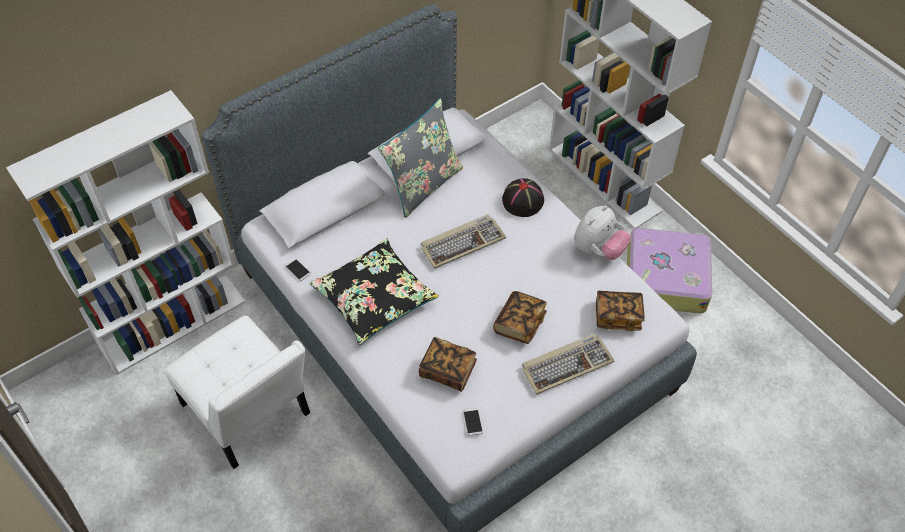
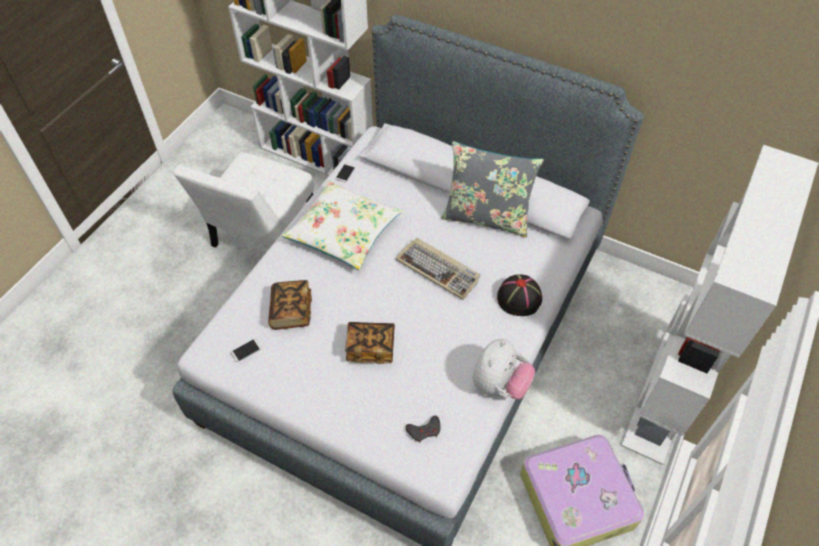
camera: 65 degrees right, 0 degrees up
(374, 298) = (343, 232): black pillow -> white pillow
(567, 364) = (343, 404): keyboard -> none
(598, 249) = (499, 384): plush toy -> plush toy turned 75 degrees counterclockwise
(617, 316) = (424, 430): book -> grey game controller

